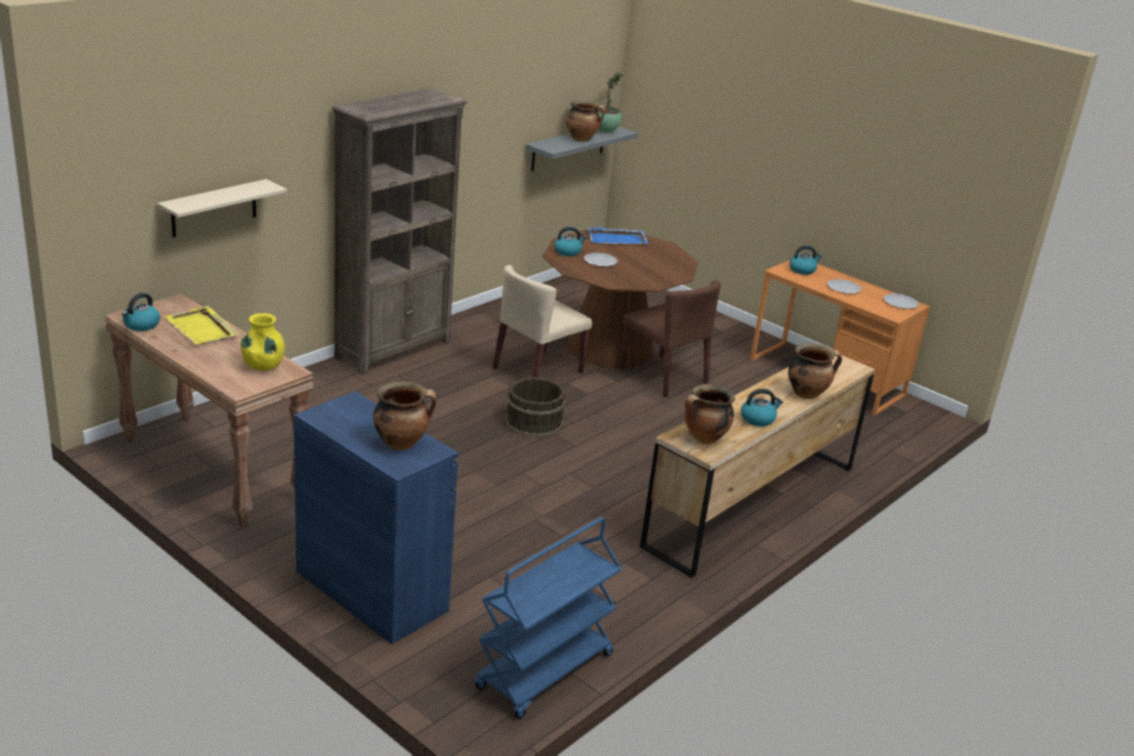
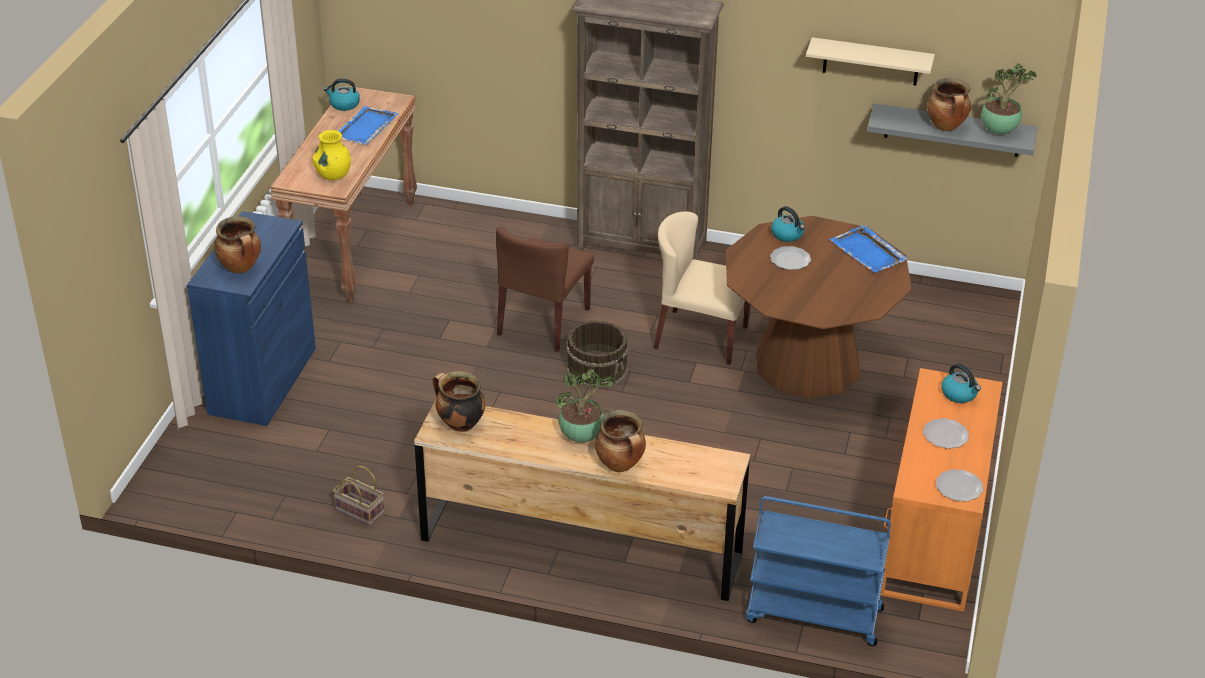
camera: 65 degrees right, 10 degrees up
(202, 329) = (365, 128): yellow tray -> blue tray
(214, 208) = (457, 35): beige shelf -> beige shelf (871, 62)
(544, 673) = (227, 499): blue cart -> blue cart (813, 615)
(626, 598) = (358, 511): none -> basket
(664, 376) = (787, 417): brown chair -> brown chair (543, 322)
(758, 419) = (530, 446): kettle -> none
(760, 396) = (582, 436): none -> potted plant

